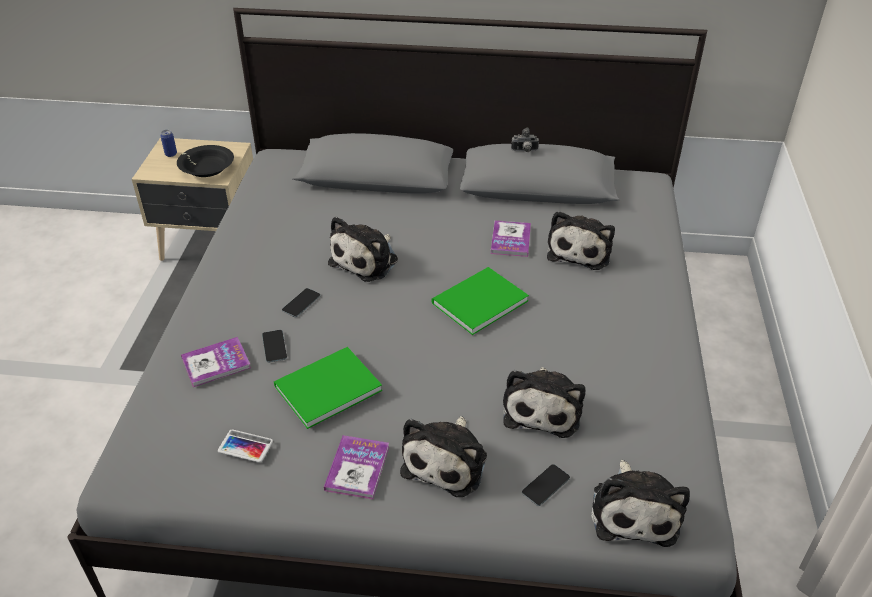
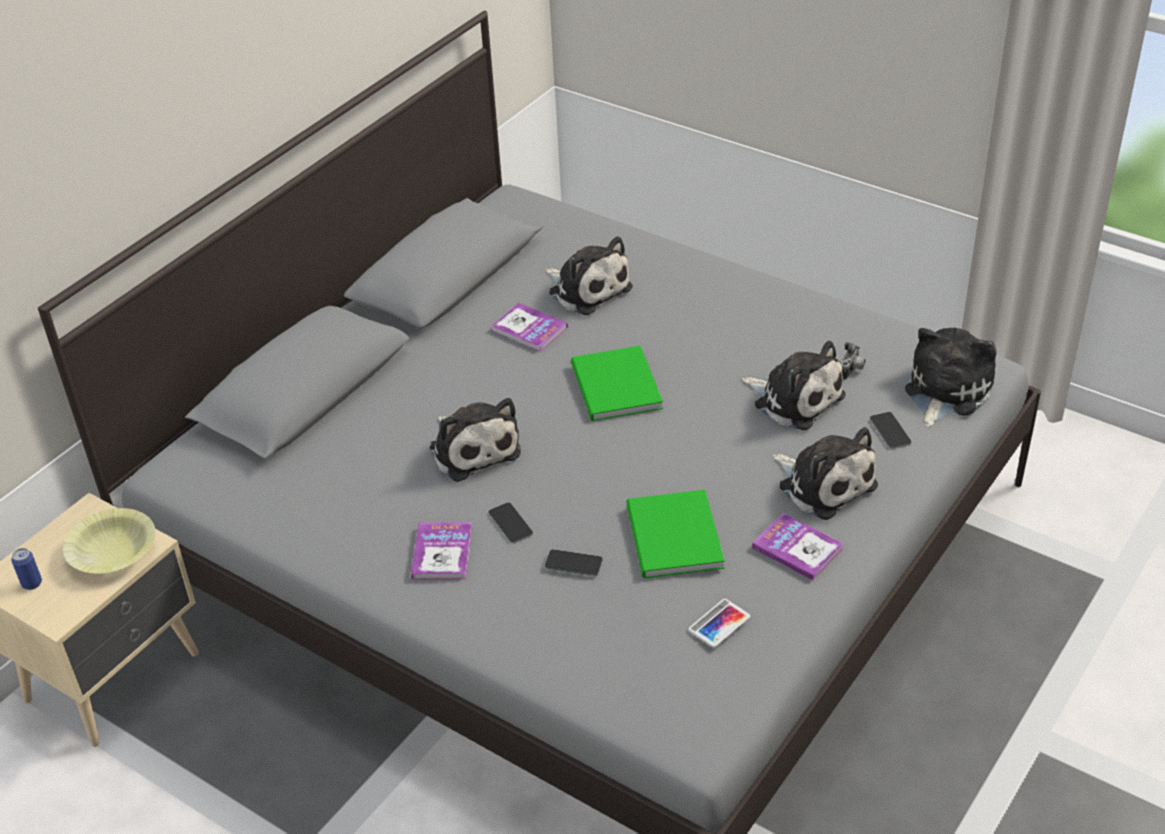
camera: 60 degrees left, 0 degrees up
(207, 168) = (113, 552): black bowl -> yellow bowl
(216, 363) = (566, 621): book -> book (442, 552)
(524, 151) = (425, 245): camera -> camera (852, 371)
(634, 510) = (945, 391): plush toy -> plush toy turned 90 degrees counterclockwise

